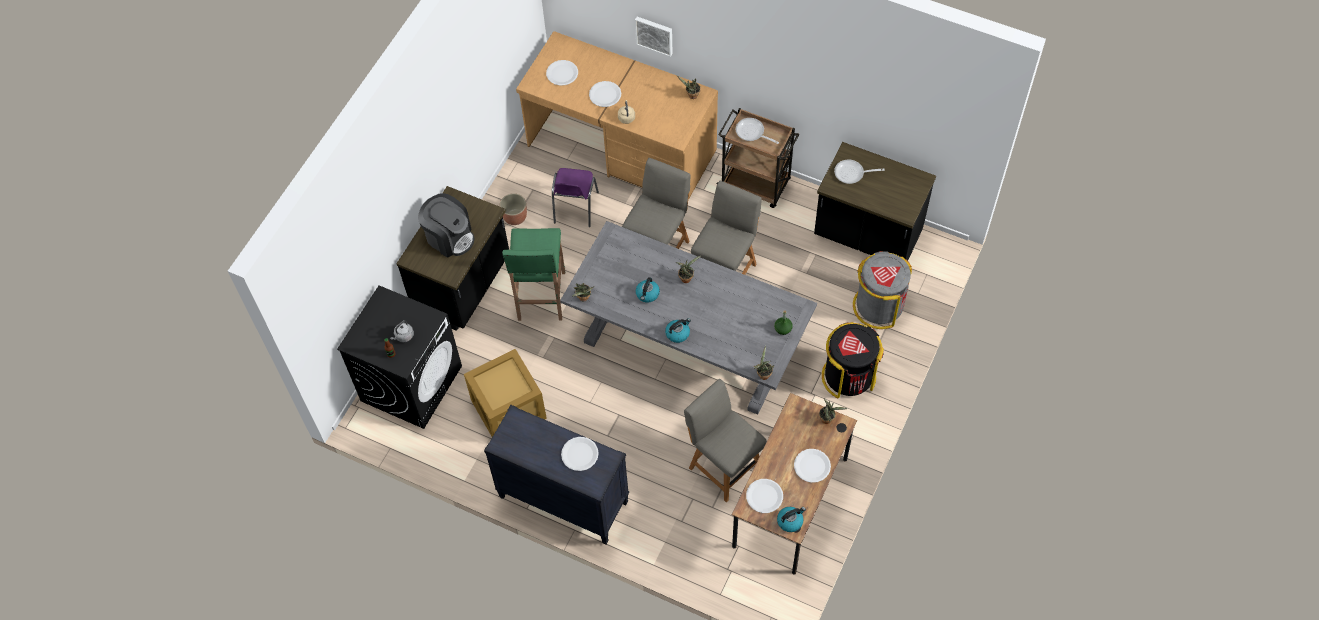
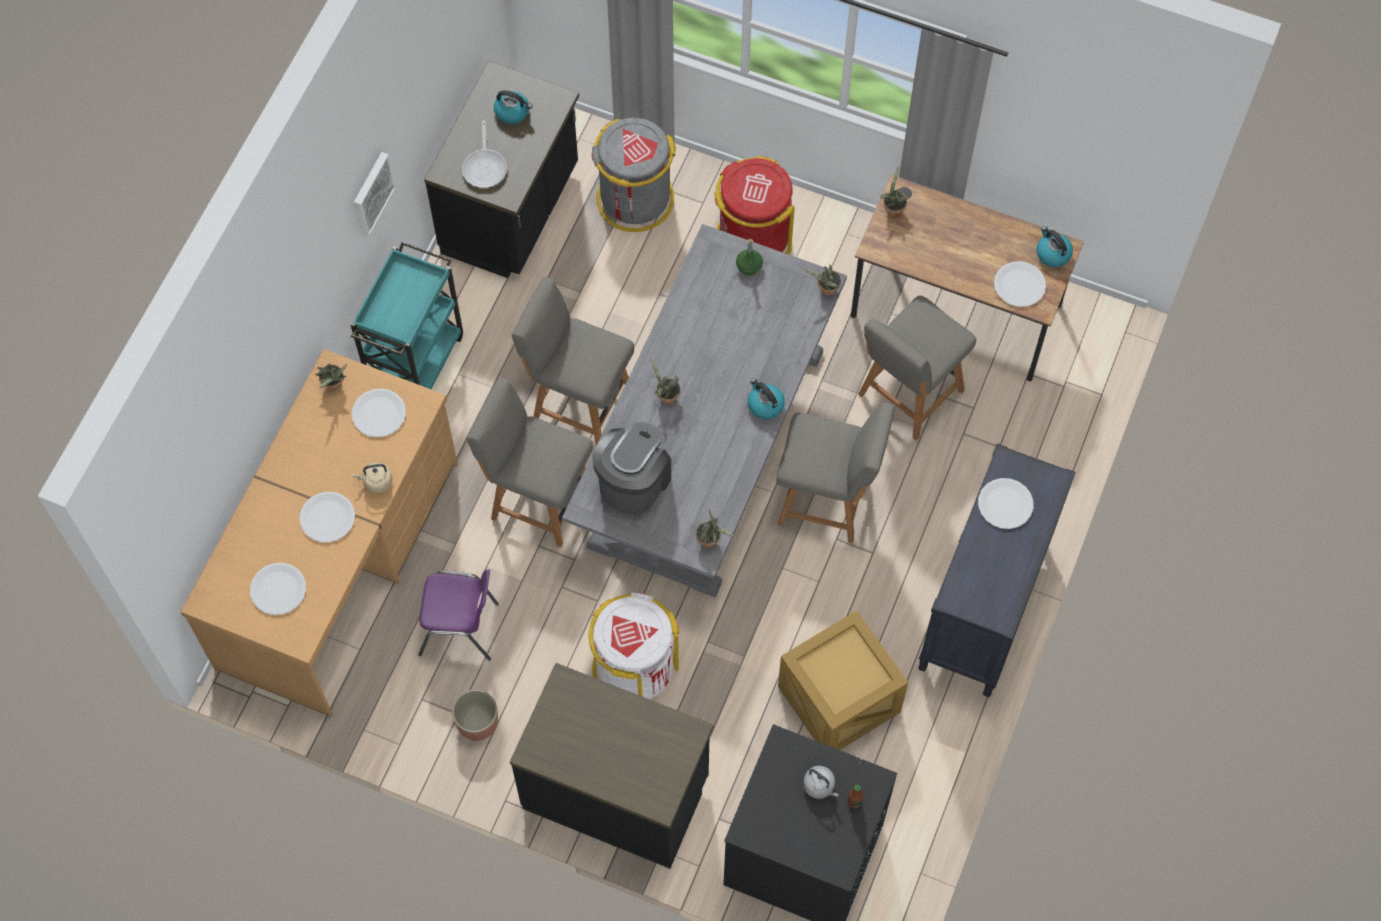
camera: 95 degrees left, 5 degrees up
(449, 237) = (615, 745): coffee machine -> coffee machine (633, 481)
(541, 297) = (634, 668): green stool -> white trash can
(647, 294) = (698, 449): kettle -> kettle (513, 112)
(647, 411) = (828, 500): none -> grey chair
(654, 35) = (255, 407): picture -> picture (371, 193)
(752, 133) = (396, 309): frying pan -> none
(756, 184) = (416, 362): brown cart -> turquoise cart
(812, 466) = (967, 228): white plate -> white plate (379, 414)
(848, 376) = (752, 239): black trash can -> red trash can

